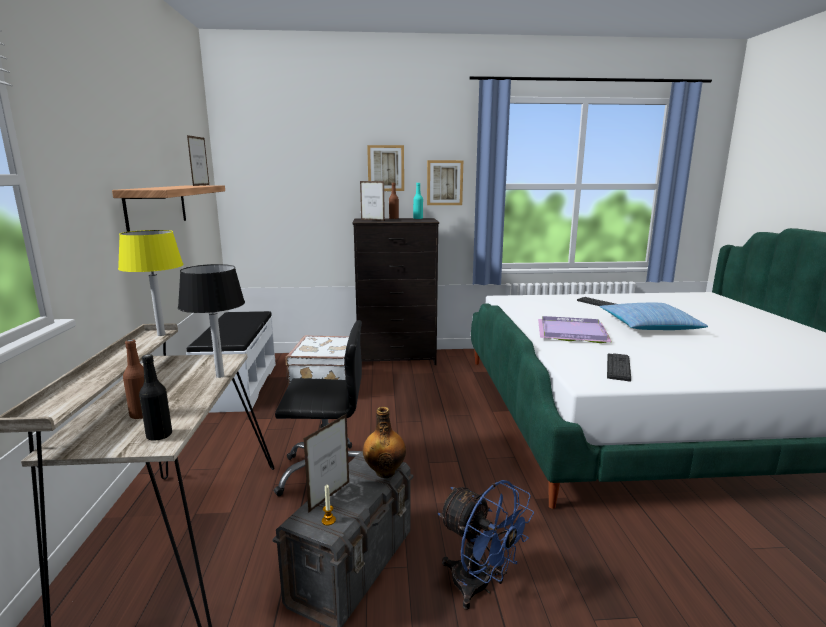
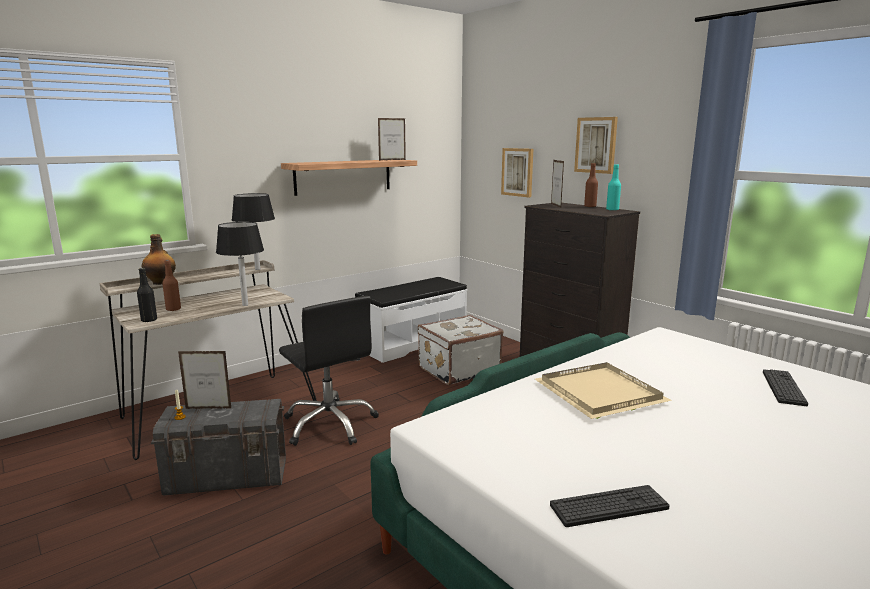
camera: 55 degrees right, 0 degrees up
(161, 335) = (257, 269): yellow table lamp -> black table lamp
(385, 472) = (255, 415): bottle -> bottle (161, 282)
(444, 182) = (661, 165): picture -> picture (518, 172)
(480, 587) = (238, 542): blue fan -> none
(573, 333) = (599, 394): purple tray -> beige tray
(618, 367) = (507, 439): keyboard -> keyboard (609, 506)
(648, 326) = (742, 436): pillow -> none

